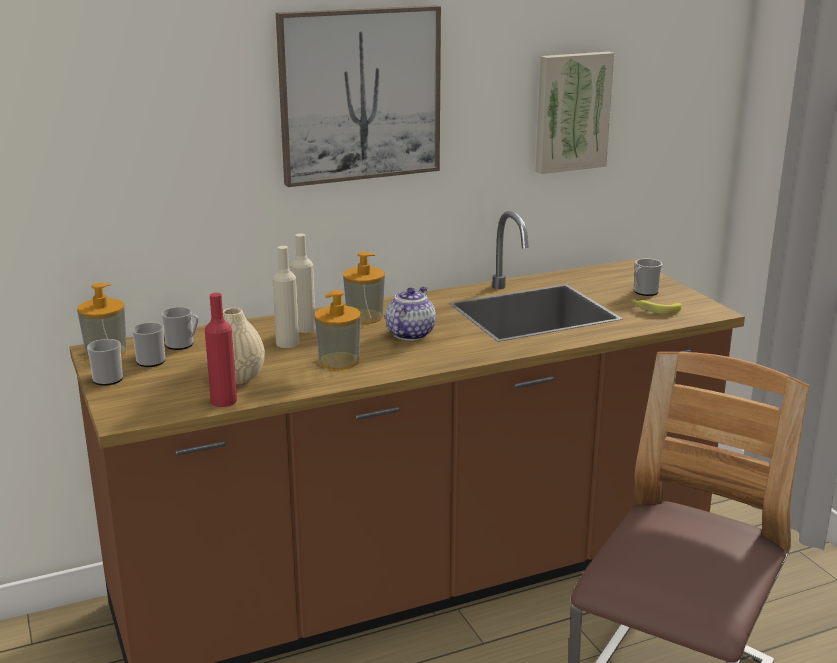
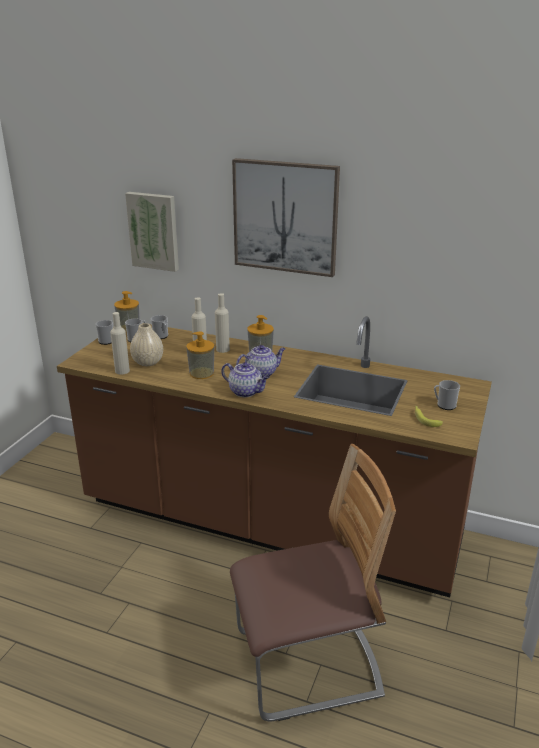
camera: 45 degrees right, 5 degrees up
(223, 401) = (122, 371): red bottle -> beige bottle
(438, 357) = (246, 392): none -> teapot
(571, 111) = (445, 258): picture -> picture (154, 231)

